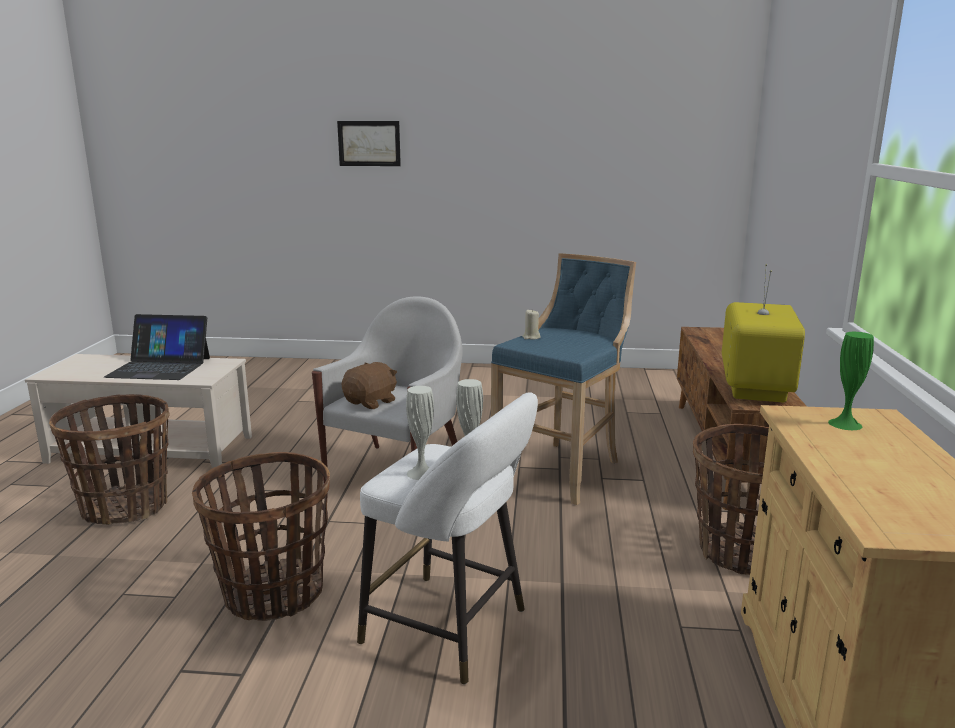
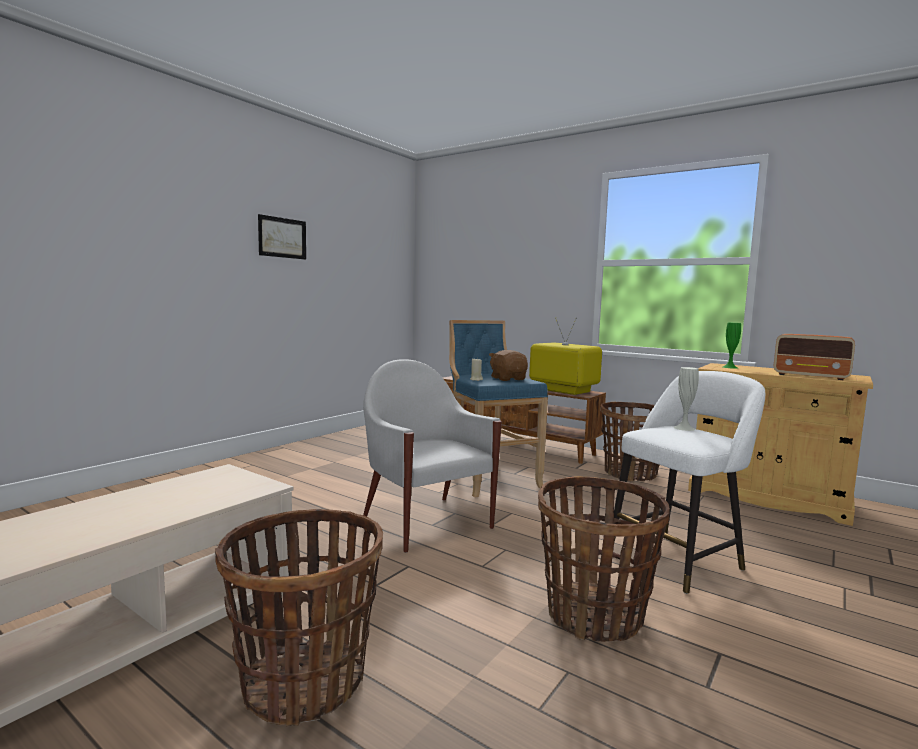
camera: 60 degrees left, 10 degrees down
(159, 367) = (159, 499): laptop -> none
(369, 143) = (148, 233): picture -> picture (282, 237)
(371, 402) = (433, 453): brown plush toy -> brown plush toy (508, 379)
(421, 473) = (694, 437): white vase -> none
(862, 489) = (811, 376): none -> radio

